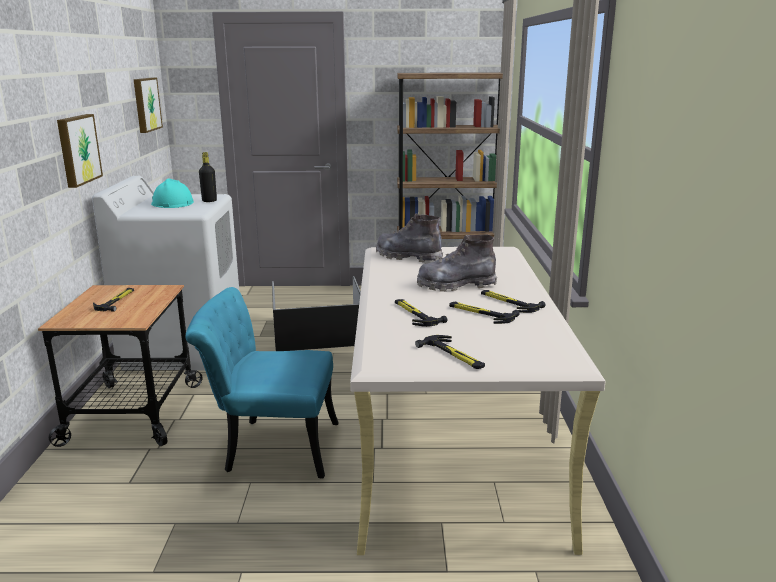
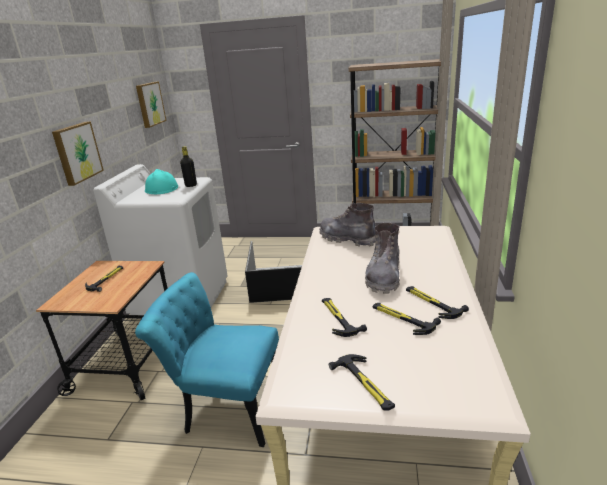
camera: 10 degrees right, 5 degrees up
(455, 285) = (384, 277): grey boot -> grey boot turned 75 degrees counterclockwise

